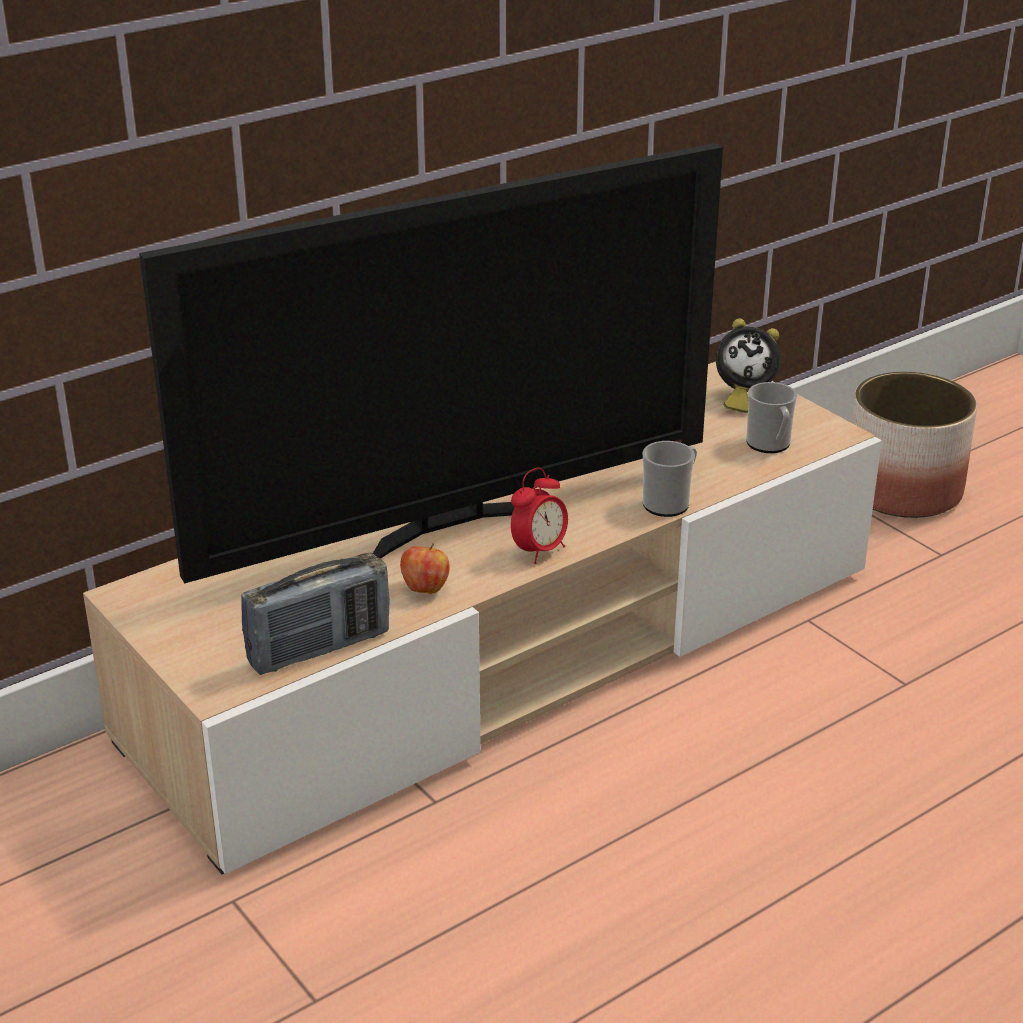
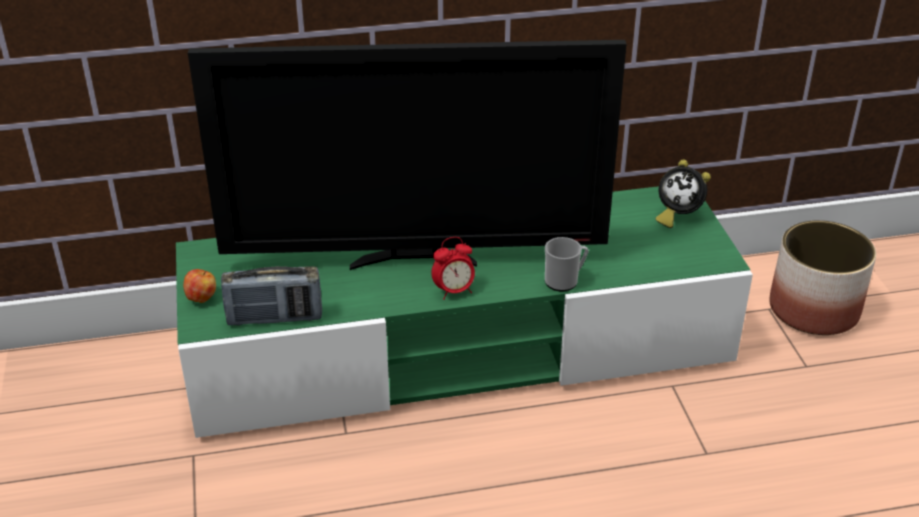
camera: 25 degrees right, 5 degrees up
(425, 589) = (365, 297): apple -> apple (201, 298)
(511, 654) = (459, 350): beige tv stand -> green tv stand
(770, 445) = (668, 257): mug -> none

